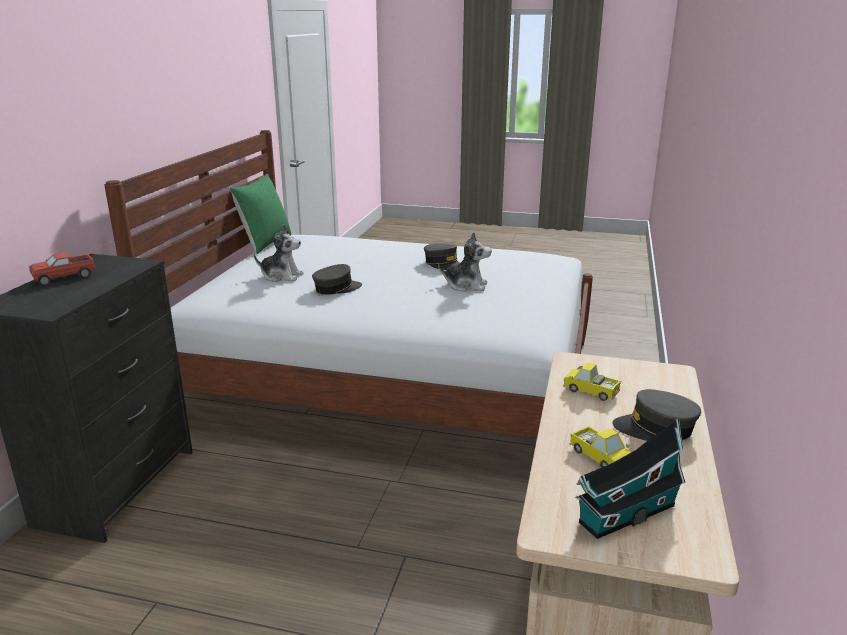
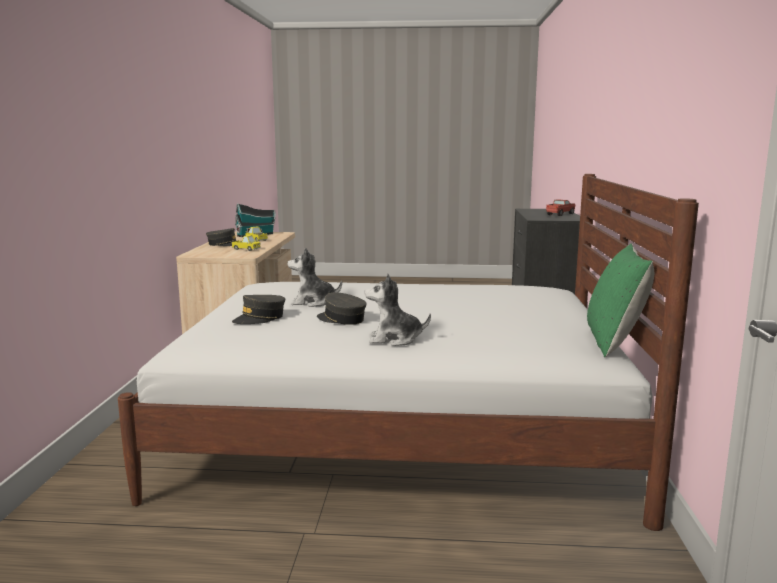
camera: 170 degrees right, 10 degrees down
(281, 276) = (508, 302): plush toy -> plush toy (394, 340)
(337, 288) = (438, 295): grey cap -> grey cap (260, 318)

